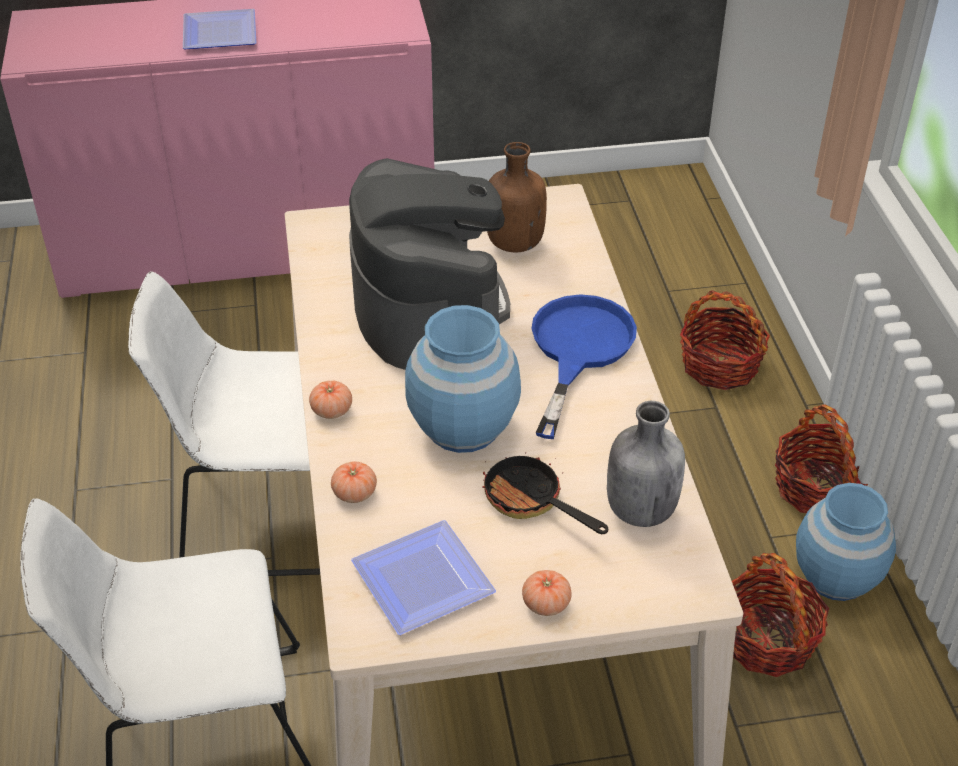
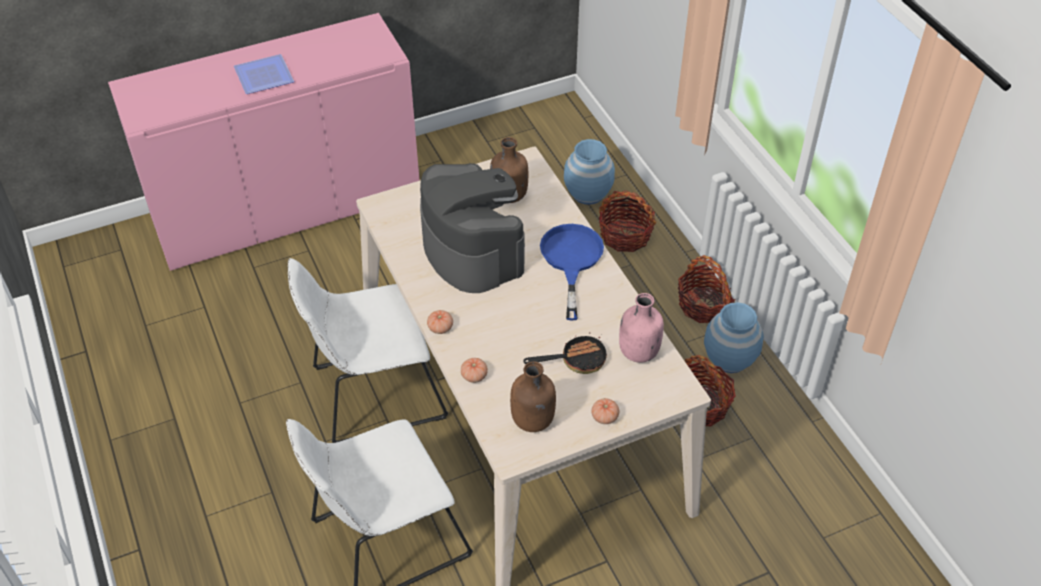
camera: 15 degrees left, 5 degrees up
(421, 585) = (532, 421): plate -> brown bottle
(463, 427) = (521, 323): blue vase -> blue vase (588, 193)
(531, 502) = (576, 360): frying pan -> frying pan turned 135 degrees clockwise
(639, 509) = (637, 352): grey bottle -> pink bottle

